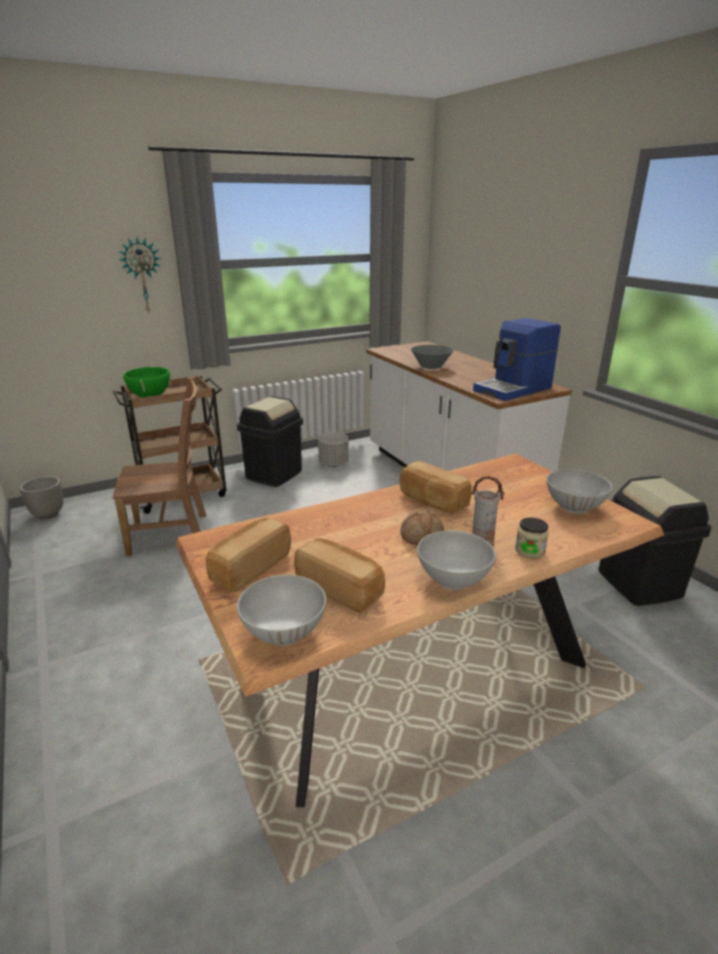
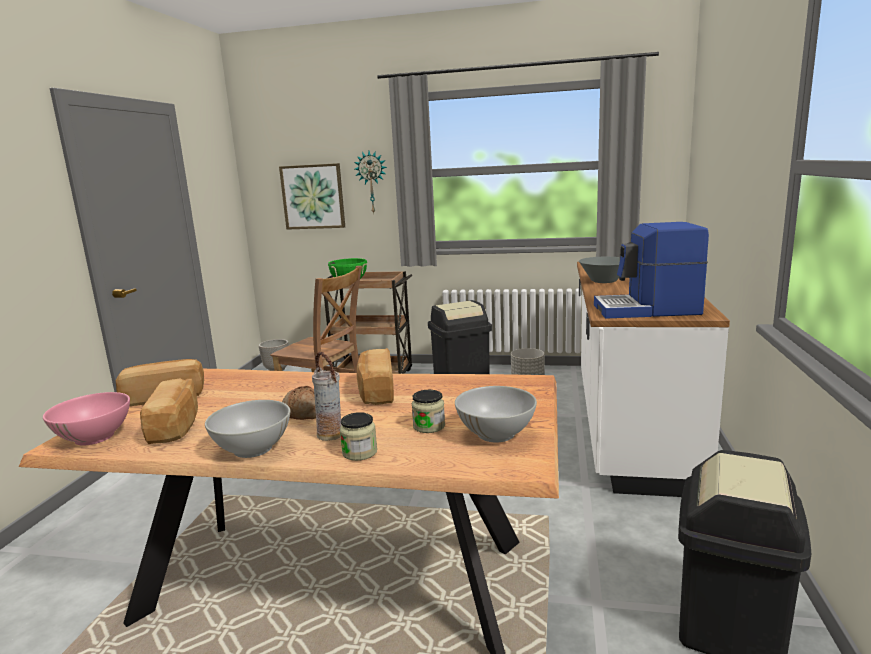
camera: 40 degrees right, 10 degrees down
(63, 295) = (313, 196): none -> picture
(284, 631) = (95, 437): white bowl -> pink bowl
(527, 515) = (429, 426): none -> jar

